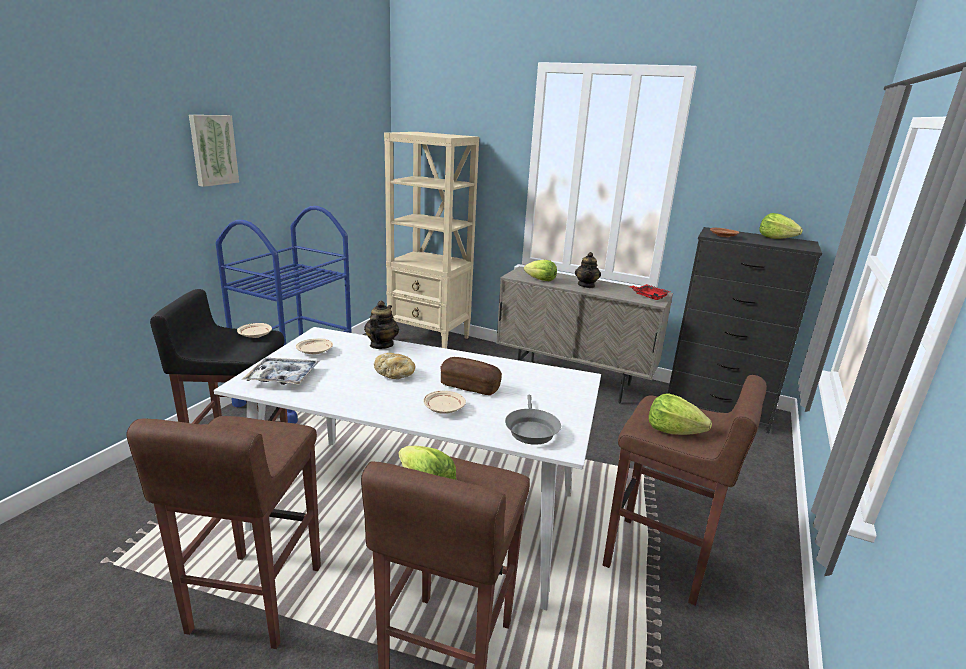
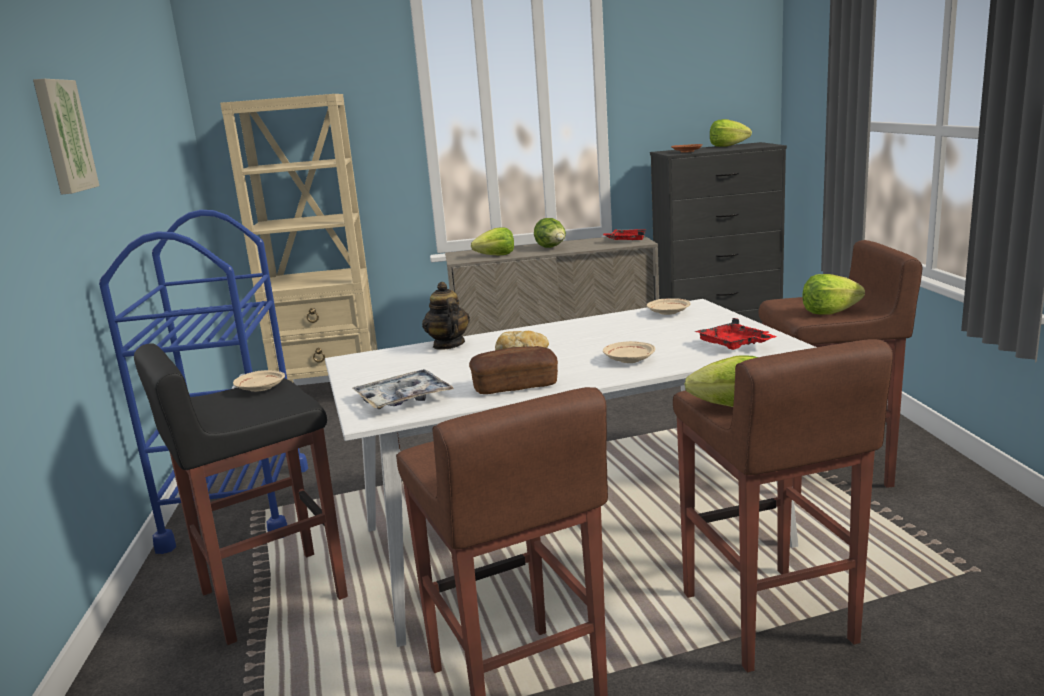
camera: 30 degrees left, 5 degrees down
(315, 351) = (385, 372): beige plate -> beige plate (668, 312)
(470, 386) = (614, 340): bread -> bread (515, 386)
(531, 430) = (734, 345): grey frying pan -> red tray
(586, 285) = (551, 248): teapot -> lettuce

